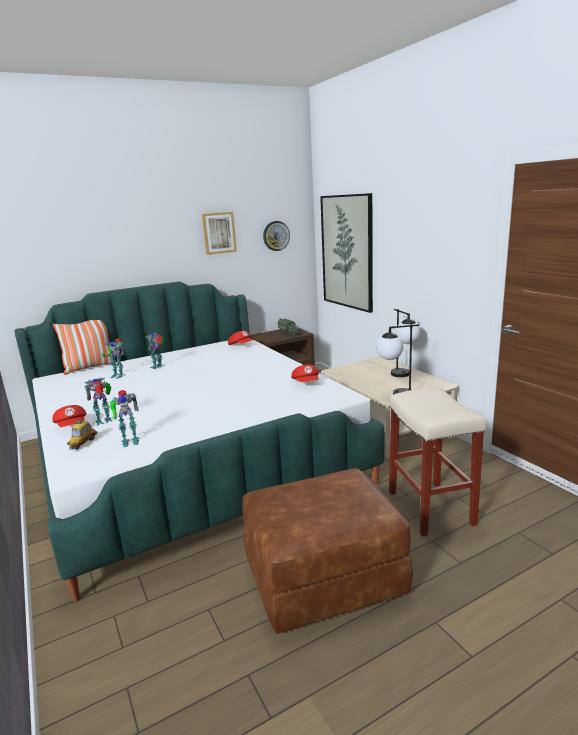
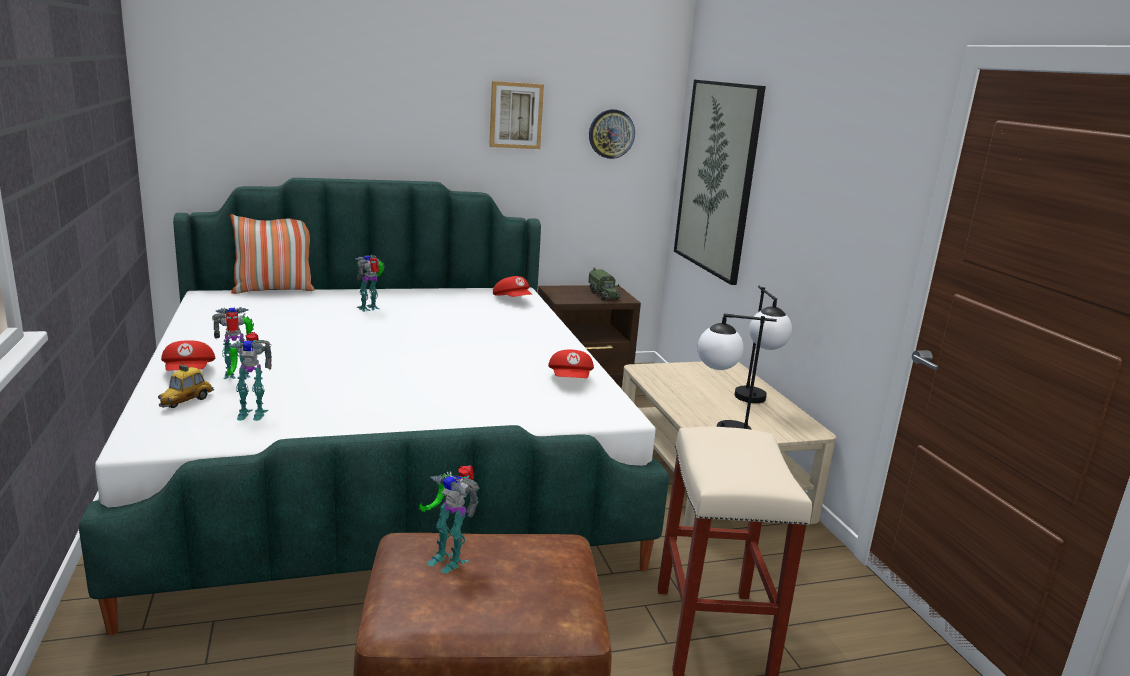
camera: 10 degrees right, 0 degrees up
(118, 375) = (304, 310): toy robot -> toy robot (448, 558)

